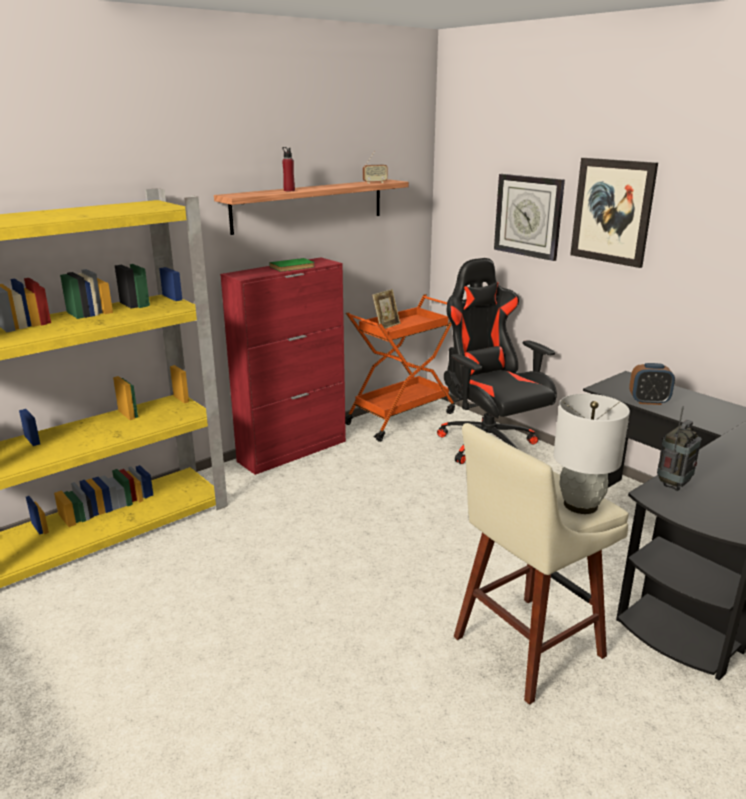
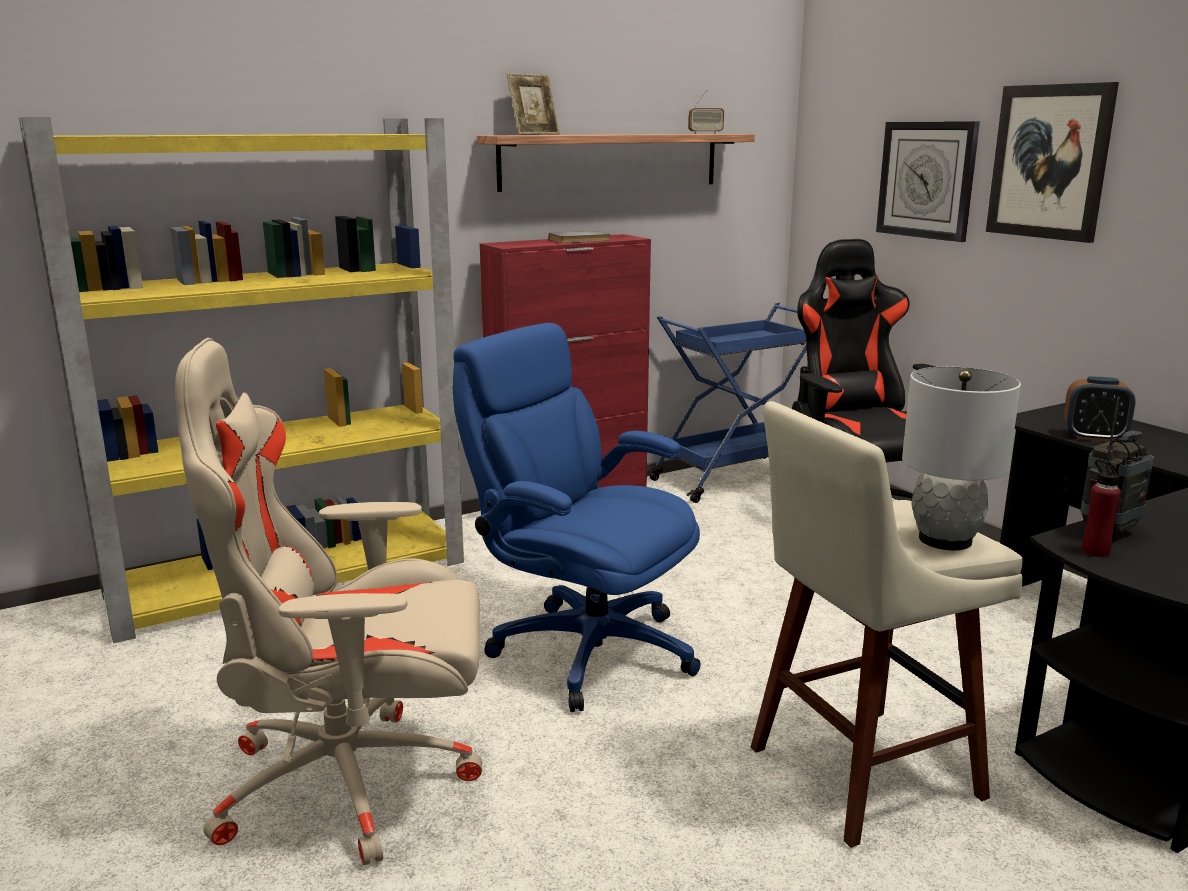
camera: 10 degrees right, 5 degrees down
(198, 699) = (364, 784): none -> beige office chair
(289, 190) = (580, 134): red bottle -> red bottle (1095, 551)
(293, 267) = (580, 240): green book -> grey book
(326, 569) = (583, 647): none -> blue office chair
(386, 326) = (715, 340): picture frame -> picture frame (534, 134)
(401, 418) = (733, 478): orange cart -> blue cart

